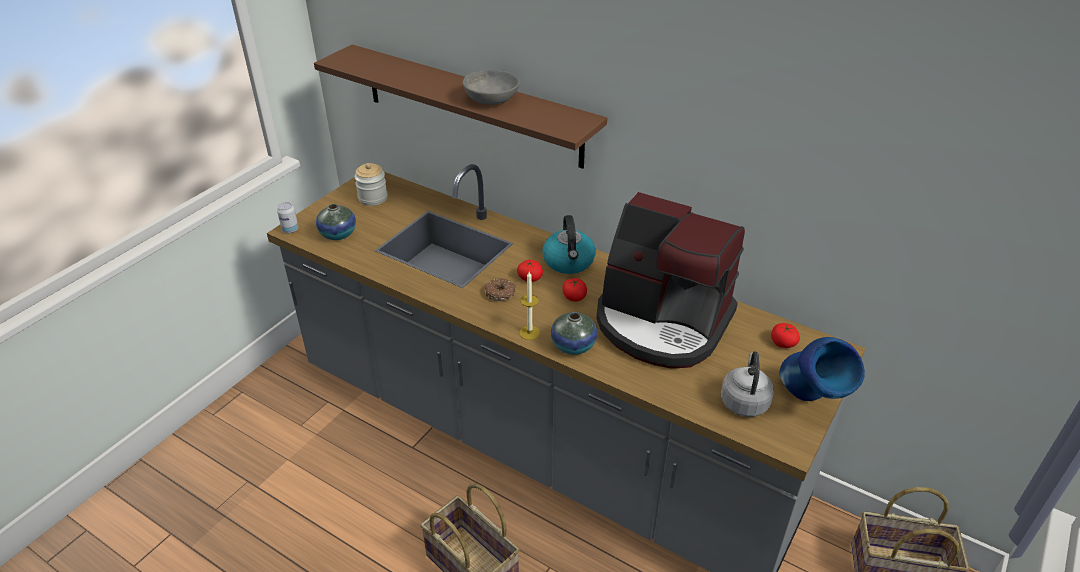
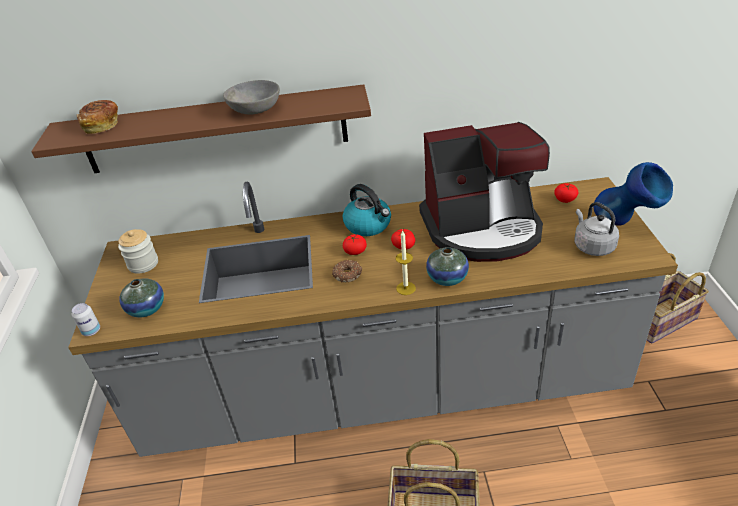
camera: 35 degrees left, 0 degrees up
(377, 63) = (102, 125): none -> bread

